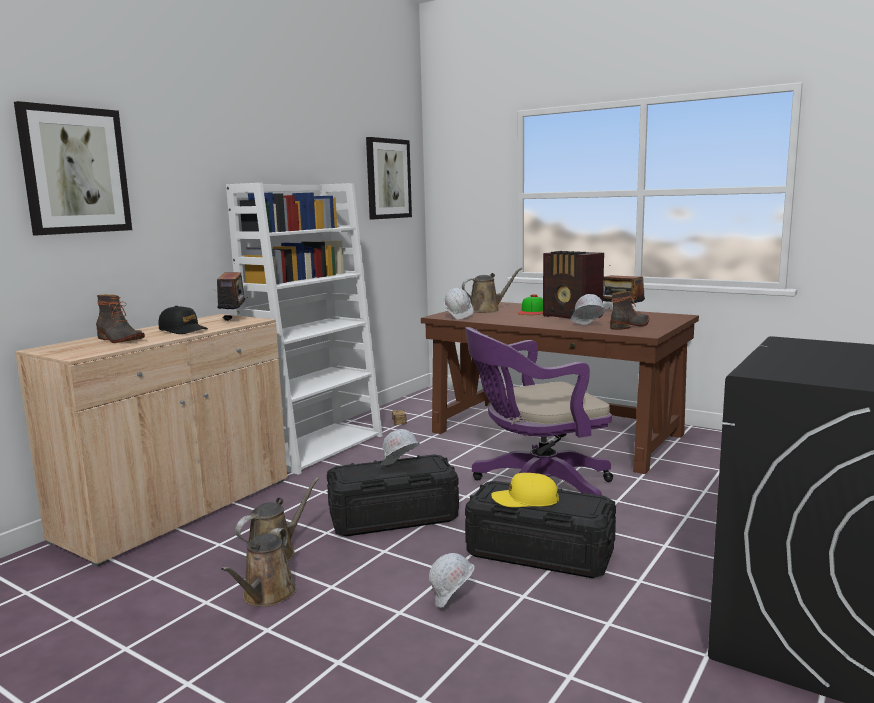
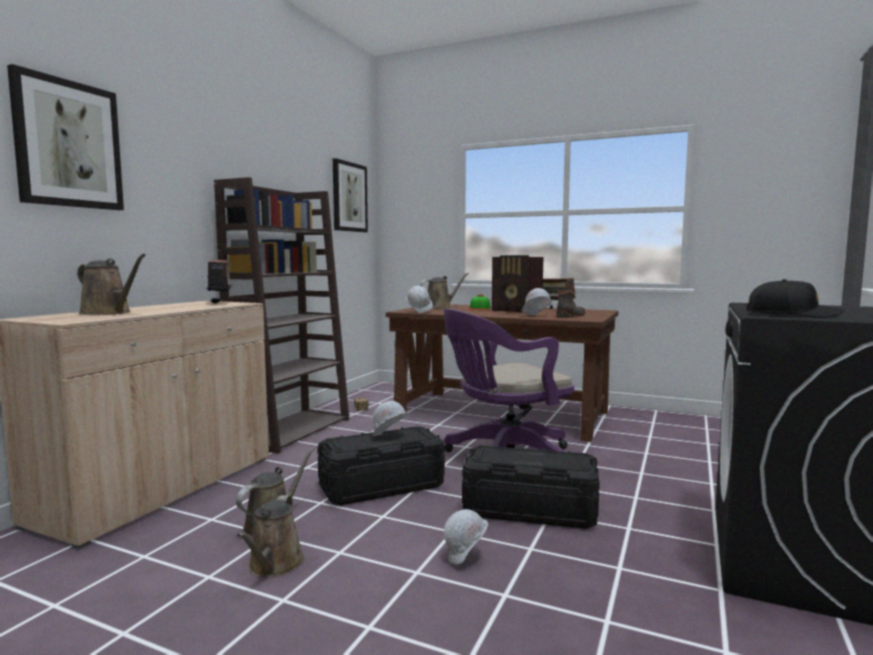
camera: 10 degrees left, 5 degrees down
(119, 340) = (109, 313): boot -> brown watering can
(183, 330) = (174, 308): black cap -> black cap (792, 314)
(319, 447) = (292, 430): white bookcase -> brown bookcase
(525, 500) = (518, 459): yellow cap -> none

